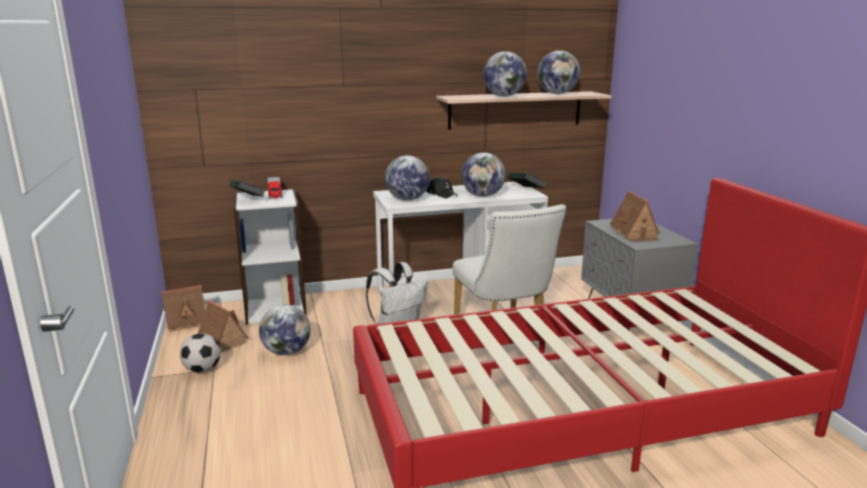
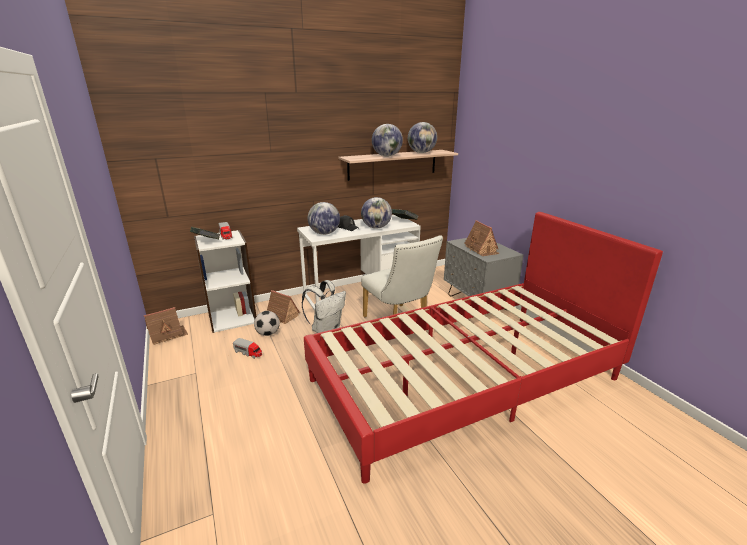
camera: 10 degrees left, 5 degrees up
(202, 369) = (187, 374): football -> football (268, 333)
(221, 341) = (196, 348): toy house -> toy house (281, 316)
(286, 352) = (248, 353): globe -> toy truck

